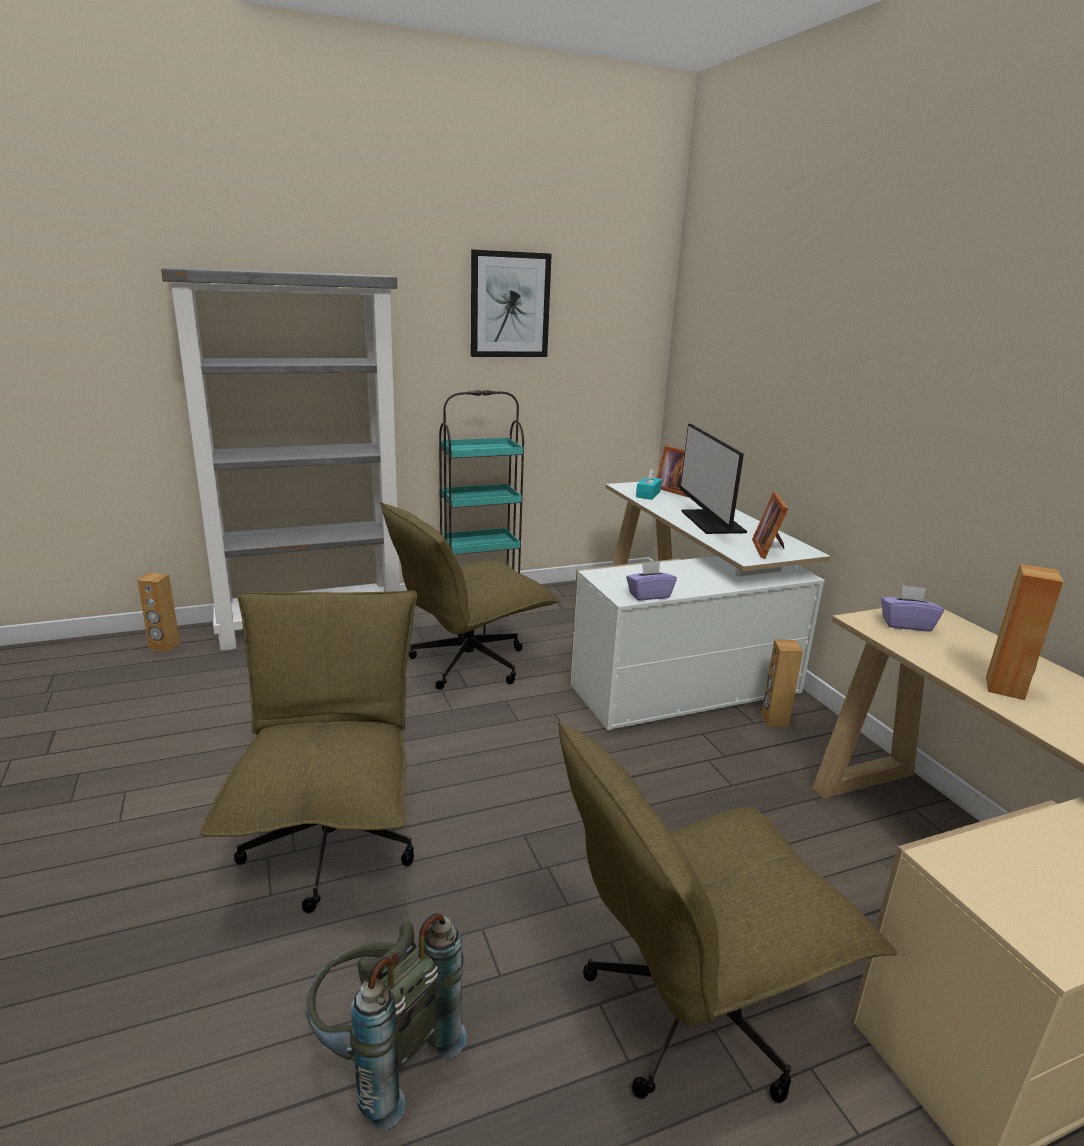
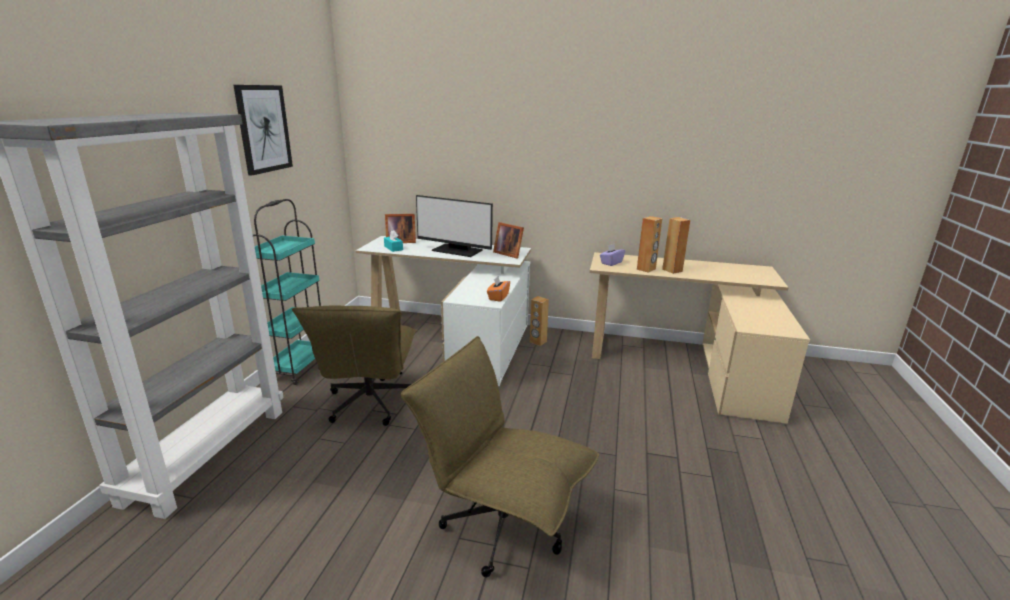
camera: 55 degrees left, 0 degrees up
(164, 646) = (92, 558): brown speaker -> brown speaker (646, 269)
(381, 1057) = (678, 554): grey backpack -> none
(649, 595) = (498, 297): purple tissue box -> orange tissue box
(694, 1008) = (694, 447): beige office chair -> none

